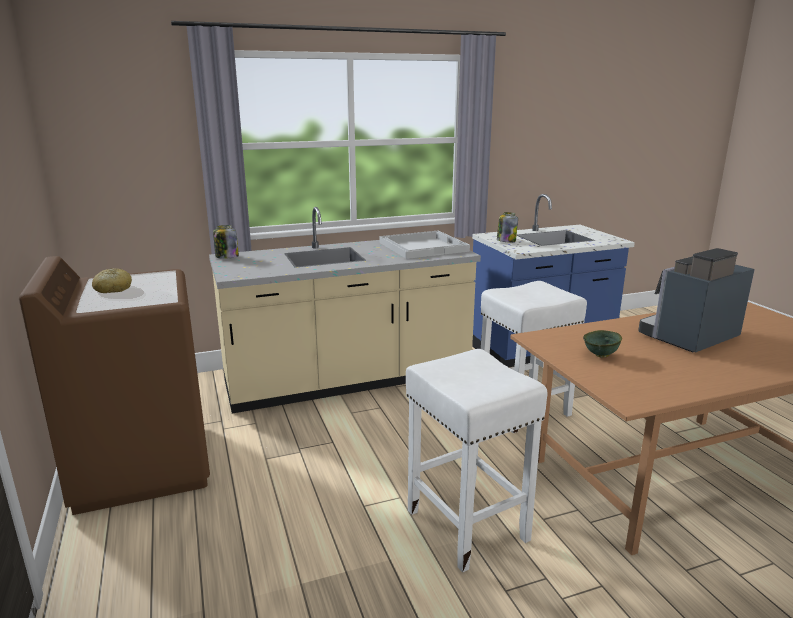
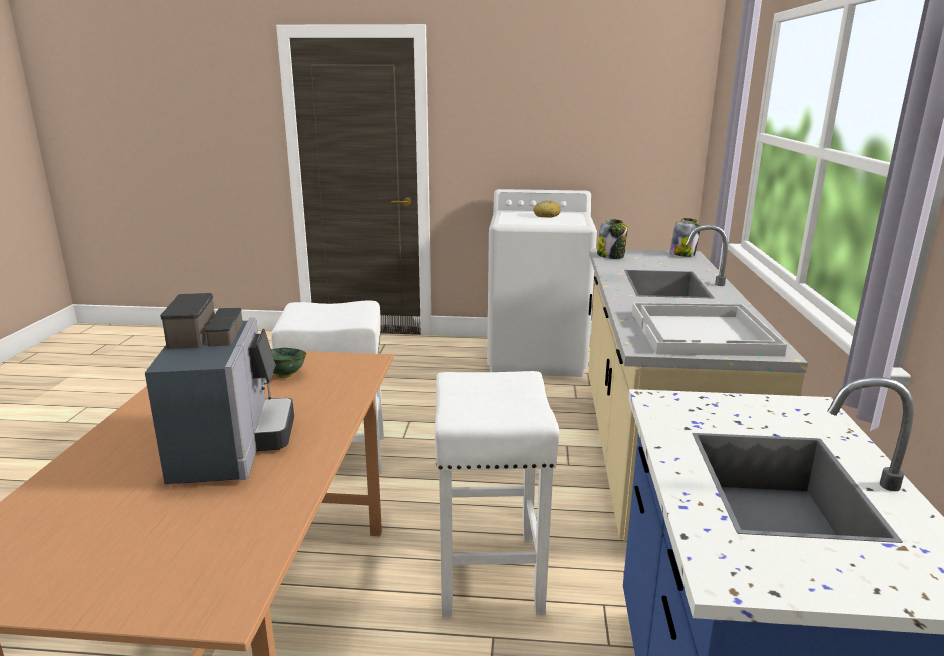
camera: 115 degrees right, 0 degrees up
(142, 465) = (537, 356): brown washing machine -> white washing machine
(506, 241) = (746, 409): jar -> jar (611, 256)

